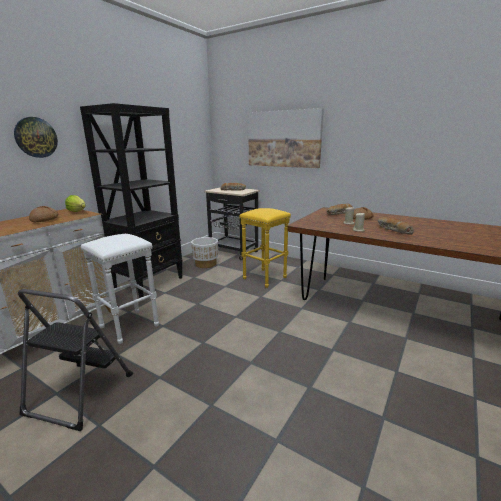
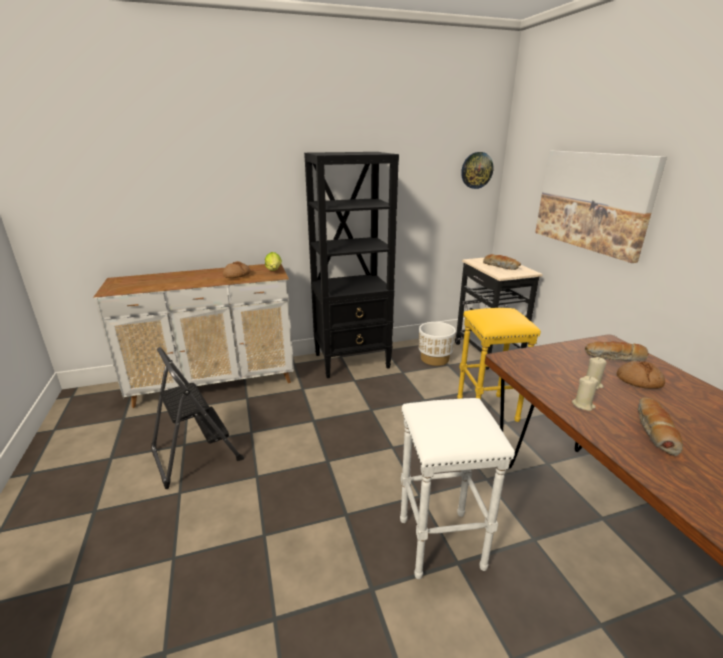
camera: 40 degrees right, 5 degrees up
(36, 137) = (253, 188): wall clock -> wall clock (476, 170)
(128, 326) = (286, 405): white stool -> white stool (439, 541)

